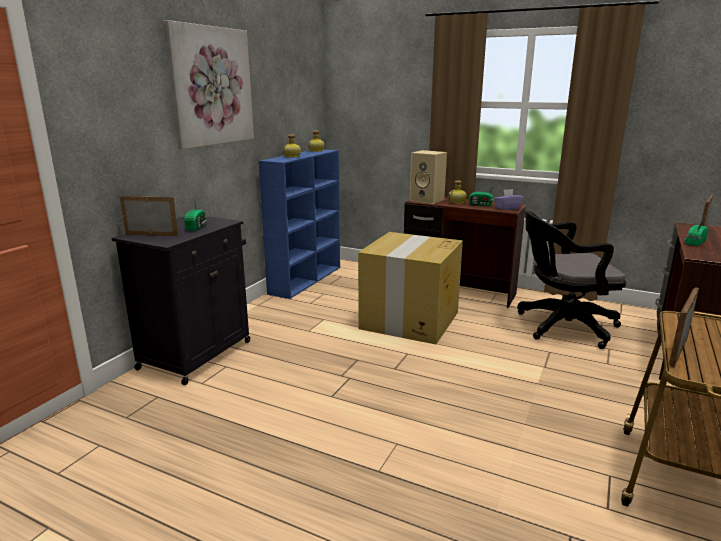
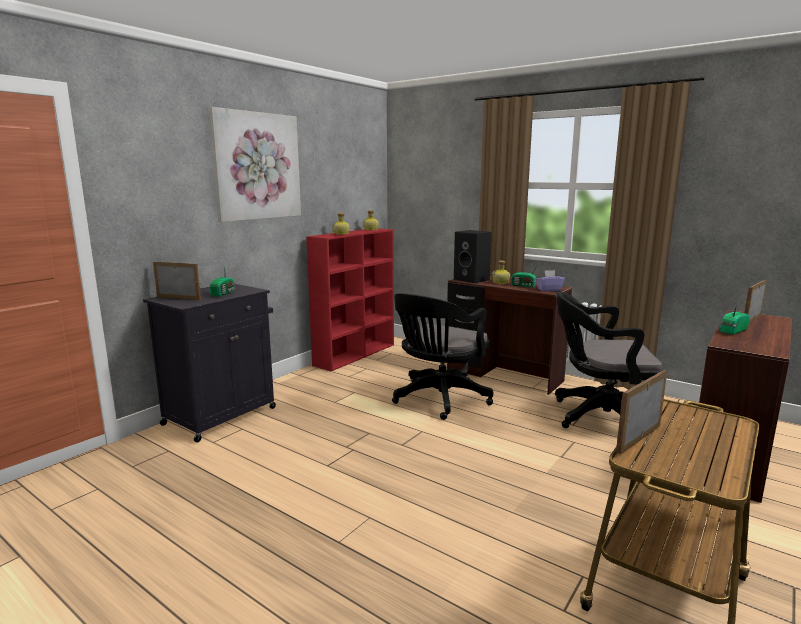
camera: 10 degrees right, 5 degrees down
(306, 279) = (355, 354): blue bookcase -> red bookcase
(409, 321) = (438, 400): cardboard box -> black office chair
(428, 200) = (472, 279): beige speaker -> black speaker

